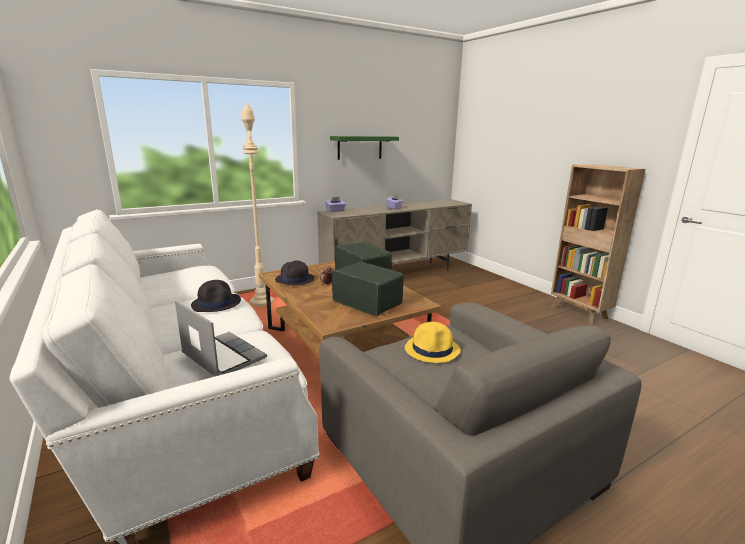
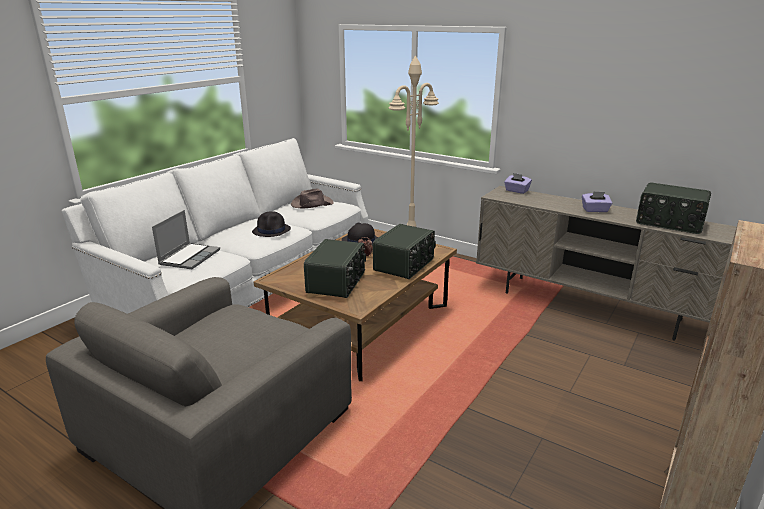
camera: 65 degrees right, 5 degrees up
(176, 276) = (311, 204): none -> brown hat
(360, 147) = (589, 114): green shelf -> none
(429, 204) = (669, 223): none -> radio
(432, 349) = (253, 331): yellow hat -> none

